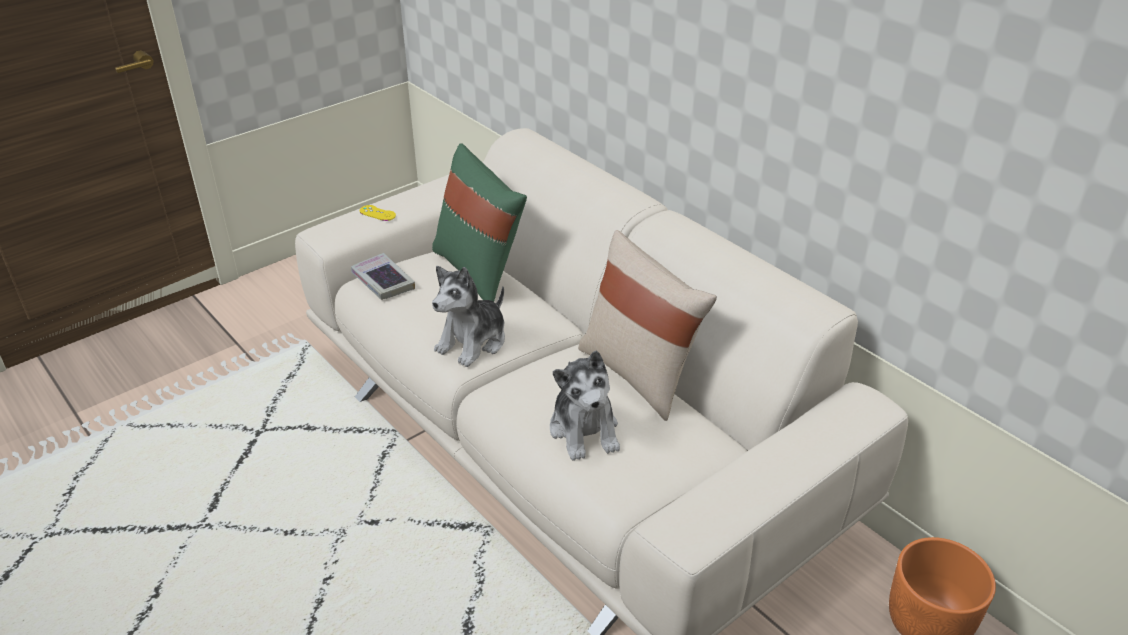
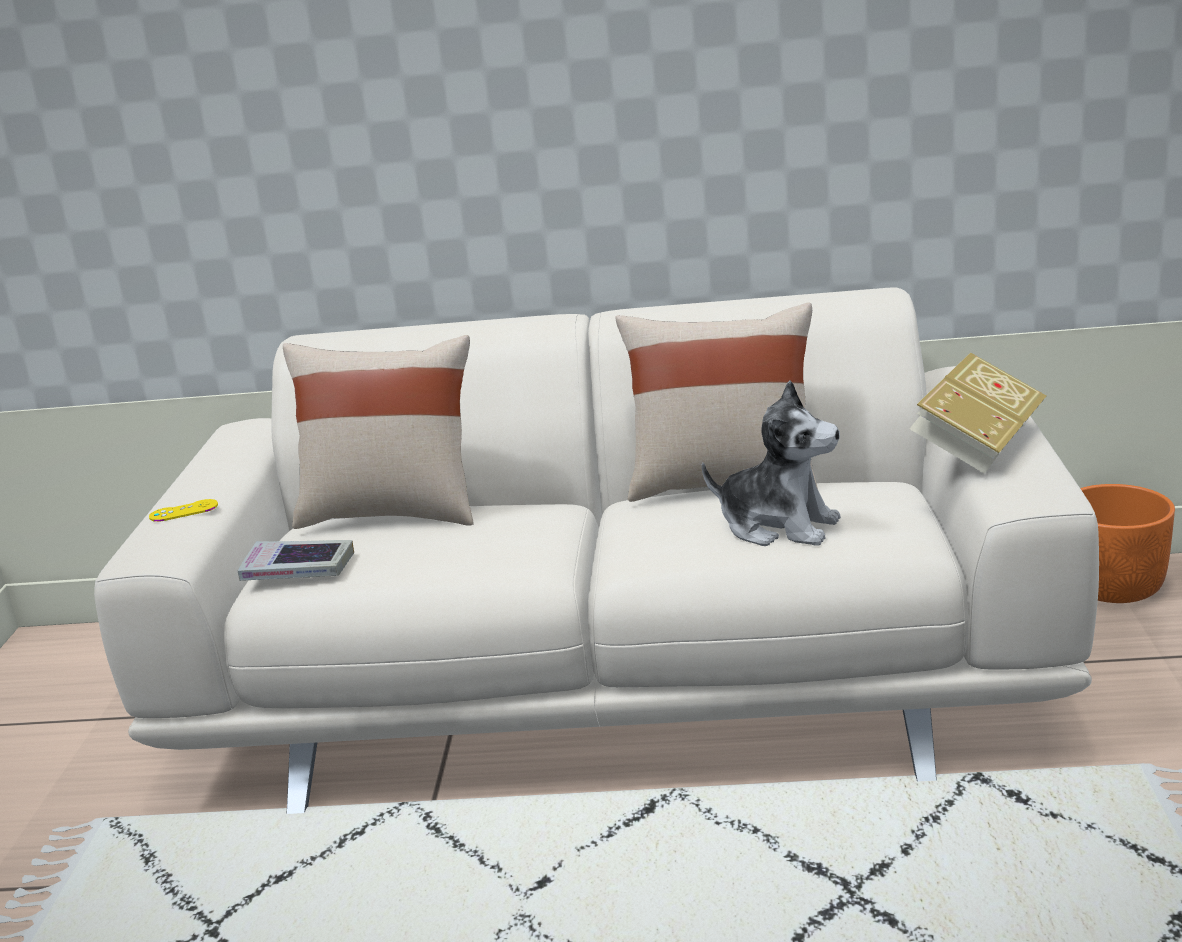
camera: 45 degrees left, 15 degrees down
(473, 342) = (518, 549): plush toy -> none
(480, 272) = (392, 513): green pillow -> beige pillow
(740, 468) = (977, 445): none -> book

